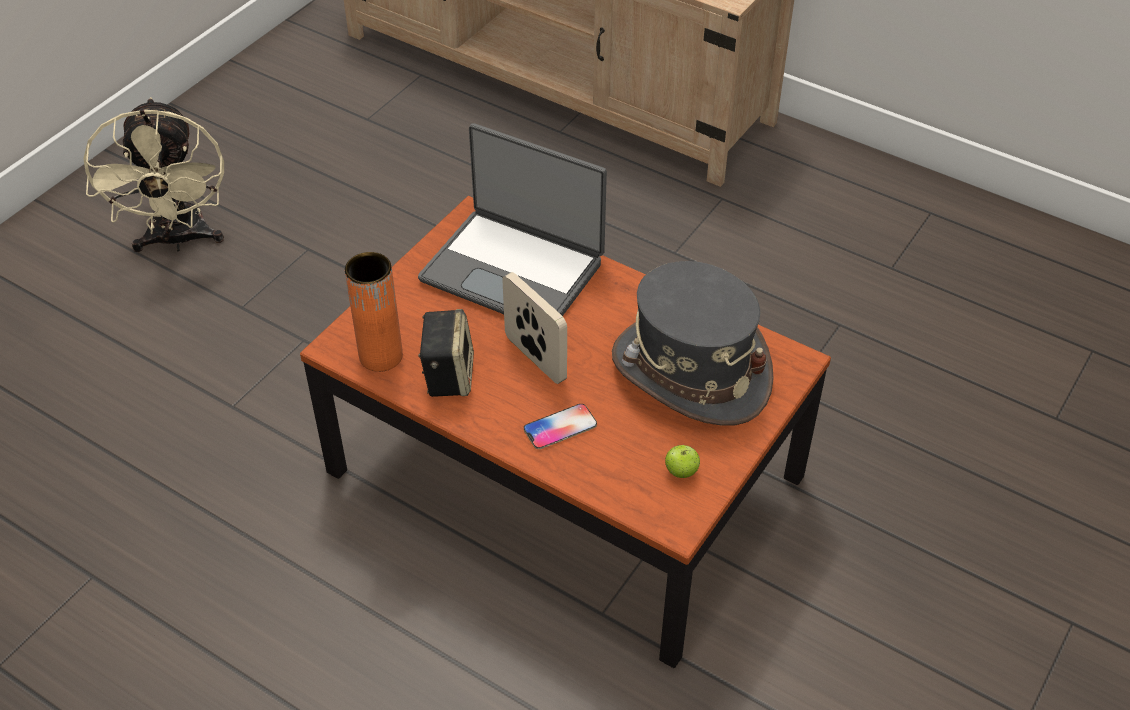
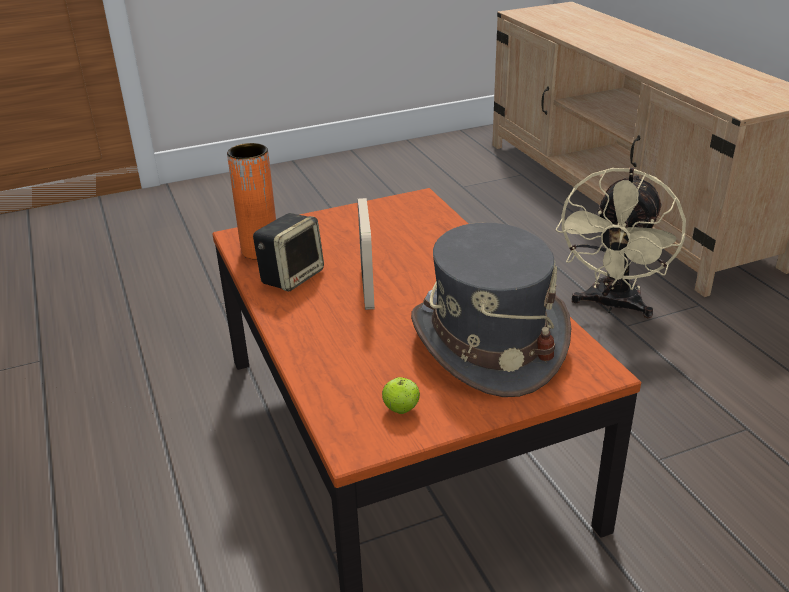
camera: 35 degrees right, 15 degrees down
(178, 240) = (284, 211): beige fan -> beige fan (612, 305)
(514, 269) = (414, 234): laptop -> none
(560, 427) = (335, 338): phone -> none

